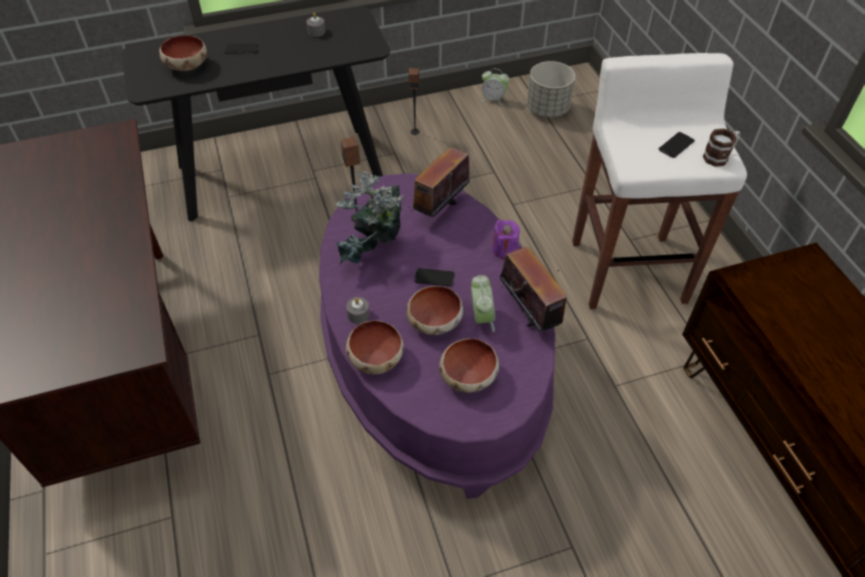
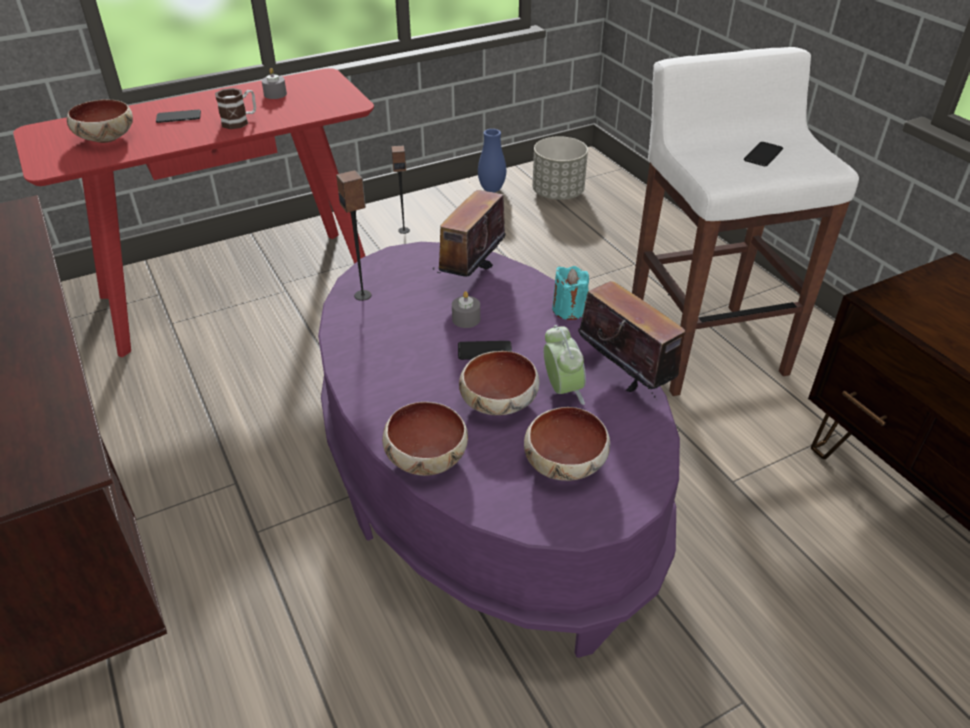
camera: 10 degrees left, 10 degrees down
(280, 171) = (238, 288): black console table -> red console table
(358, 314) = (389, 407): grey candle -> grey candle (466, 319)
(374, 254) = (396, 333): potted plant -> none
(493, 99) = (491, 190): alarm clock -> blue vase
(504, 250) = (569, 309): purple candle -> turquoise candle
(719, 156) = (819, 160): mug -> mug (240, 121)

